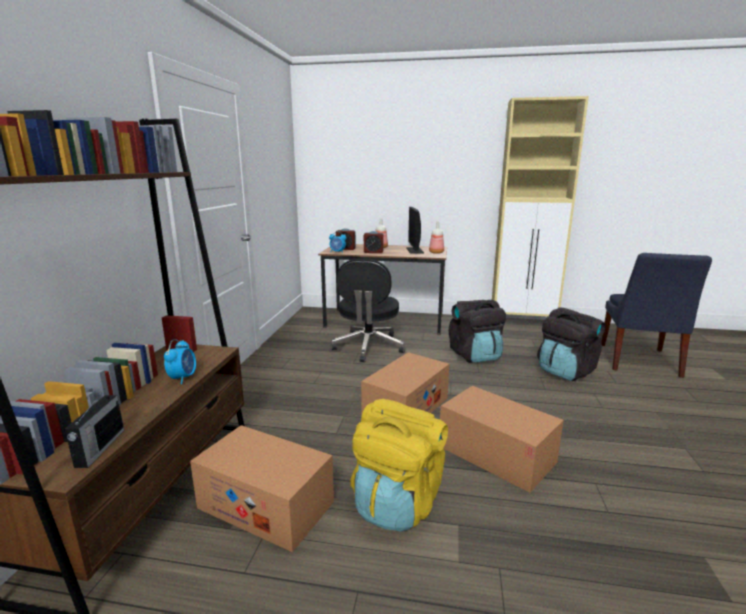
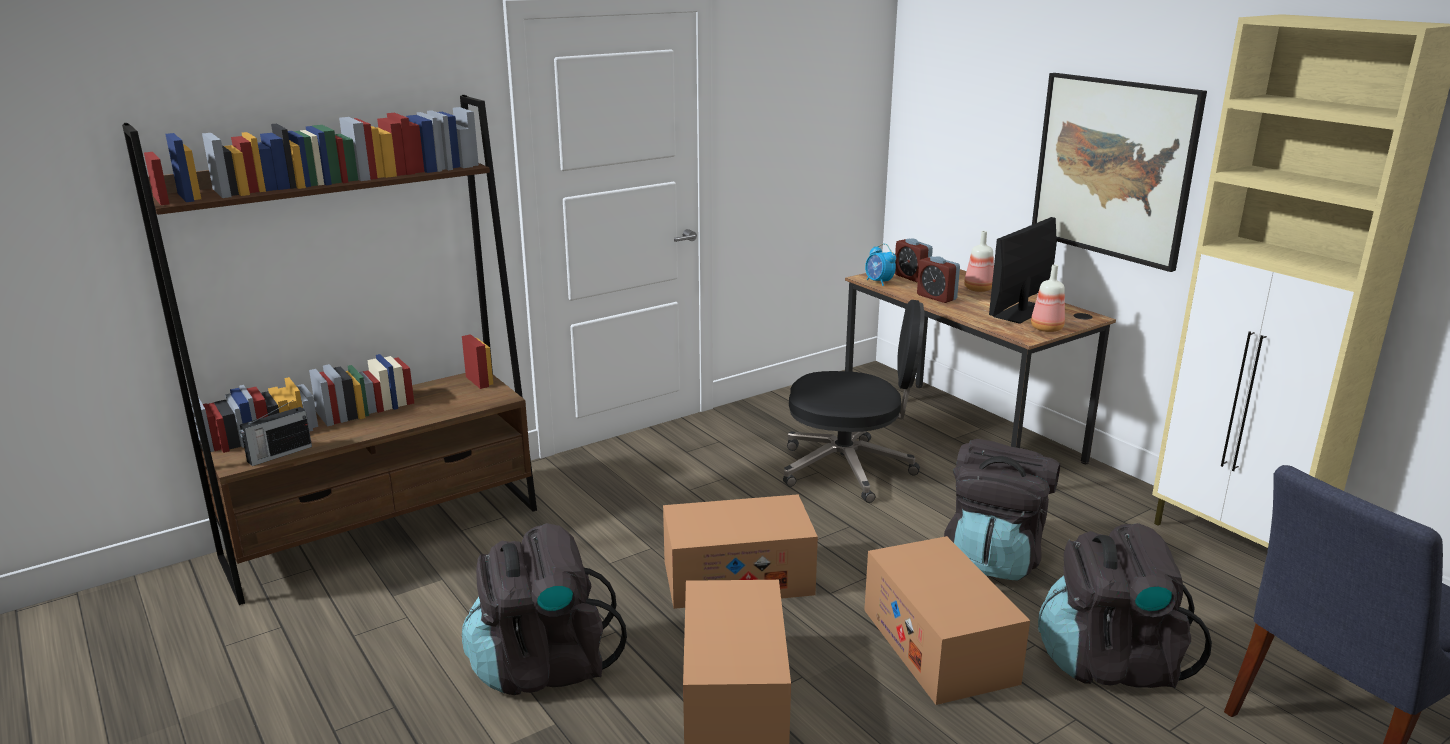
camera: 45 degrees right, 5 degrees up
(183, 378) = (423, 415): alarm clock -> none
(266, 505) = (443, 594): cardboard box -> cardboard box (938, 645)
(368, 347) = (849, 469): black office chair -> black office chair turned 135 degrees counterclockwise
(398, 502) = (543, 666): yellow backpack -> black backpack
(434, 179) = (1113, 168): none -> picture

